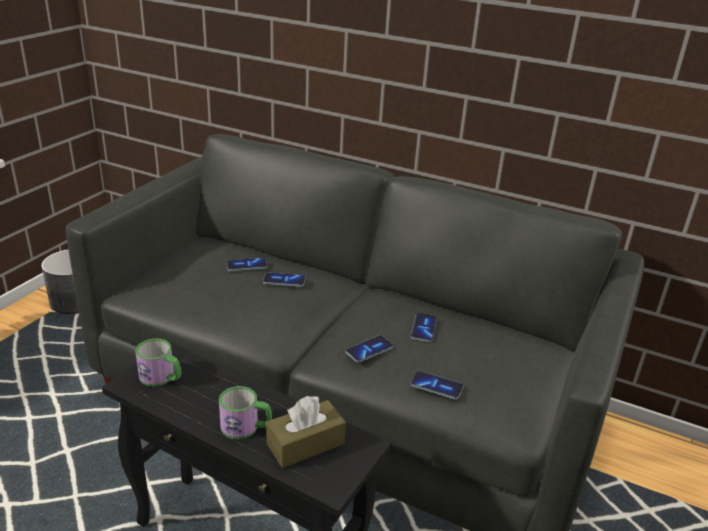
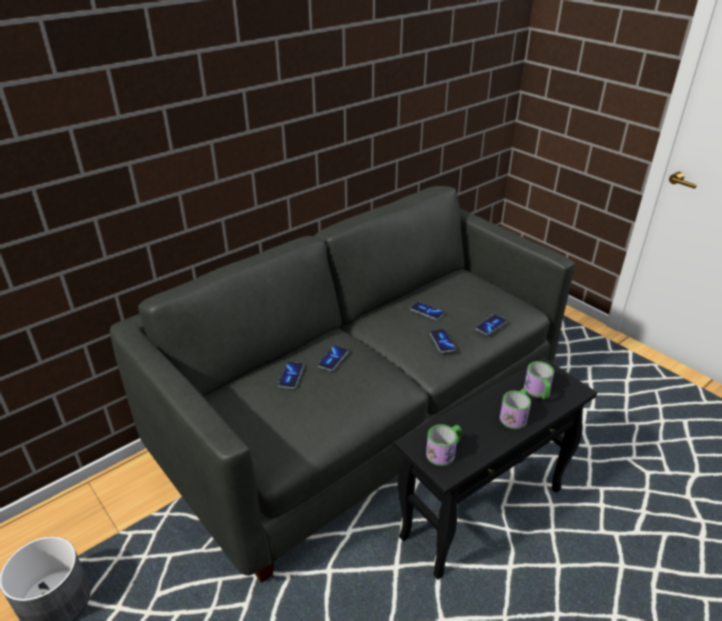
camera: 65 degrees left, 5 degrees up
(305, 444) = (538, 392): brown tissue box -> mug

